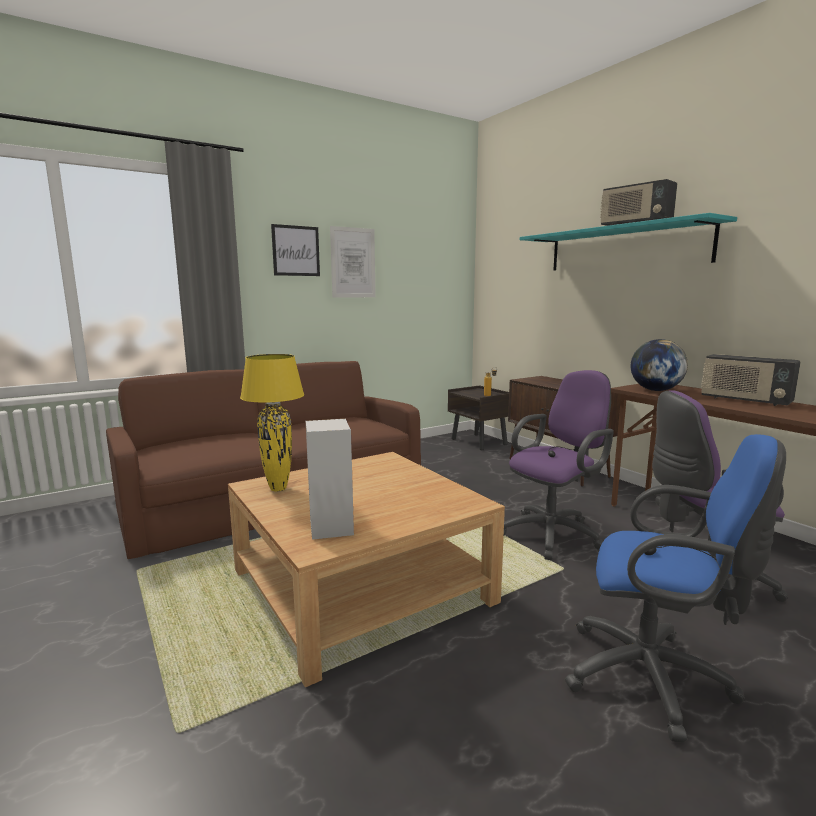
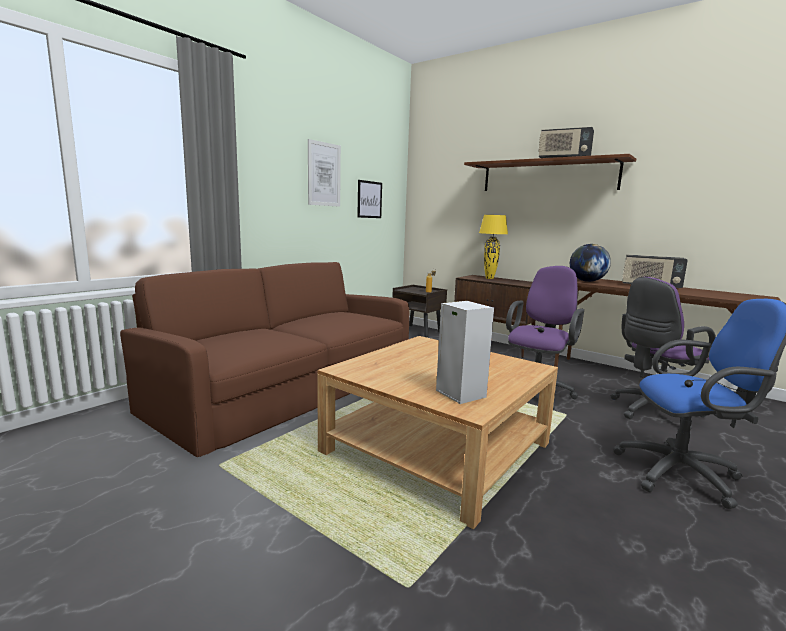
camera: 20 degrees left, 0 degrees up
(278, 488) = (370, 370): yellow table lamp -> yellow table lamp (489, 278)
(296, 251) = (281, 159): picture -> picture (369, 199)
(624, 248) = (547, 176): turquoise shelf -> brown shelf

